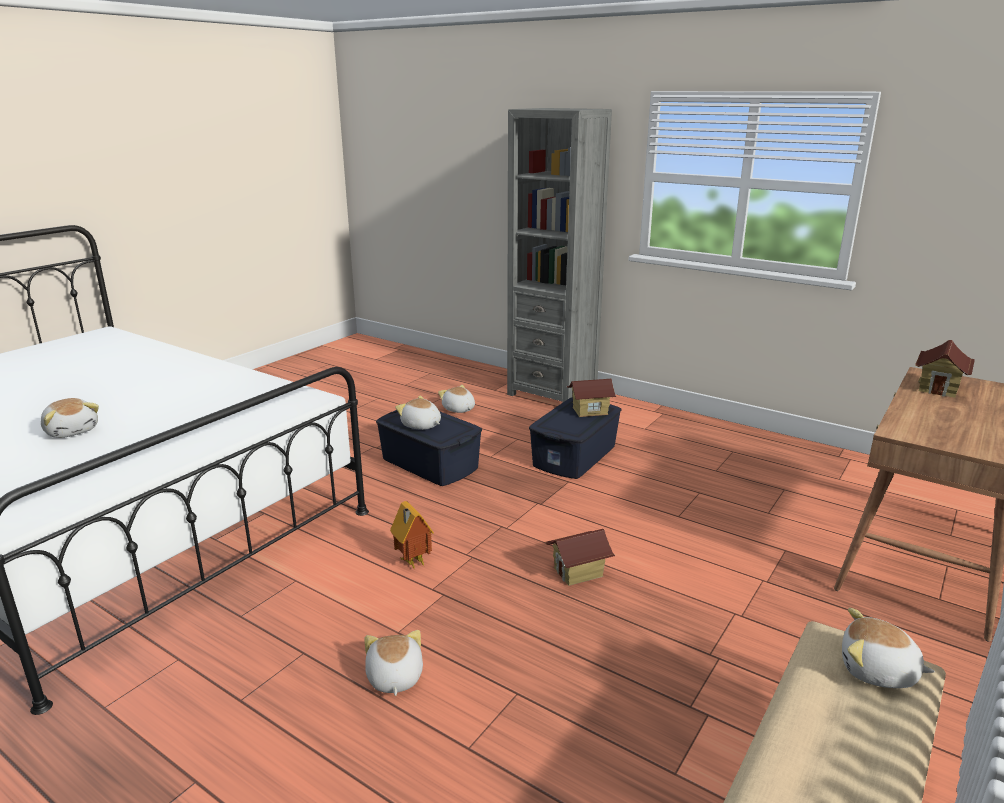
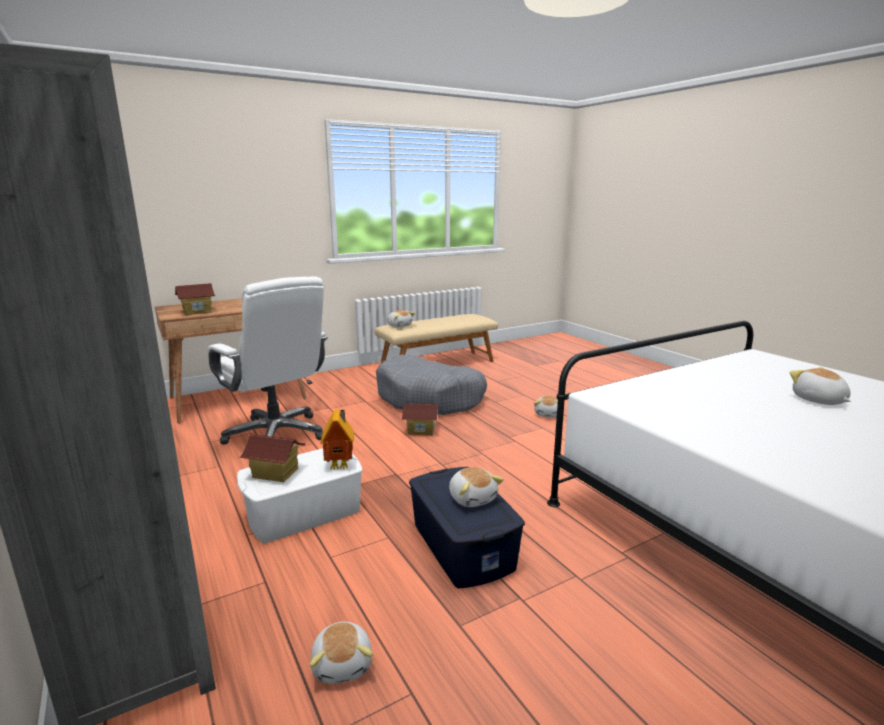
camera: 155 degrees left, 5 degrees down
(412, 562) = (522, 456): toy house -> toy house (341, 466)
(575, 456) = (303, 512): blue storage box -> white storage box
(645, 661) = (430, 398): none -> grey dog bed
(738, 515) = (276, 435): none -> white office chair

